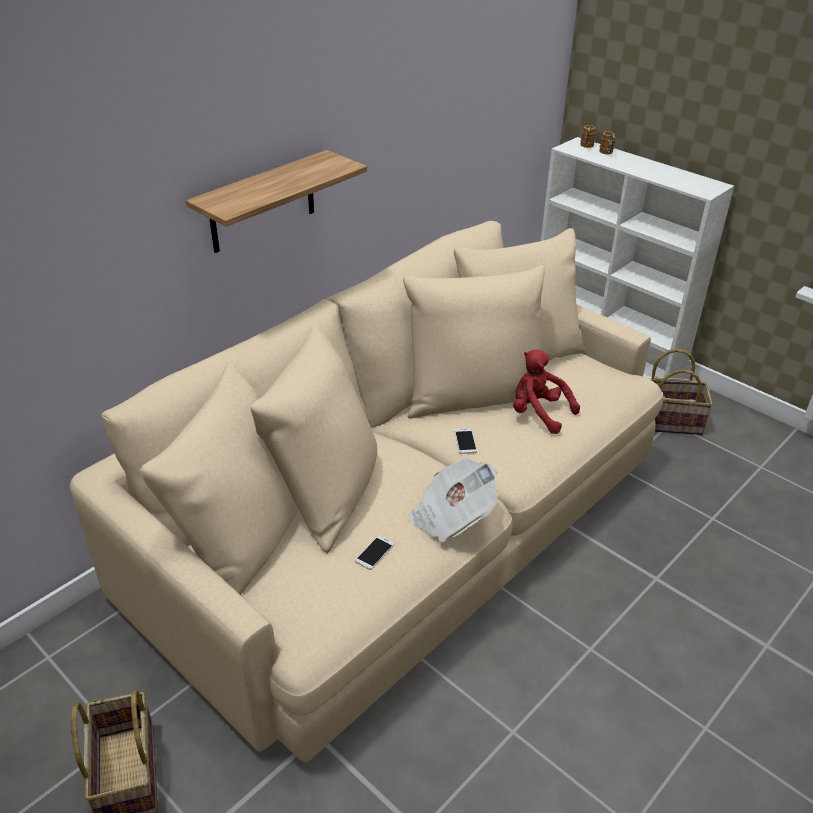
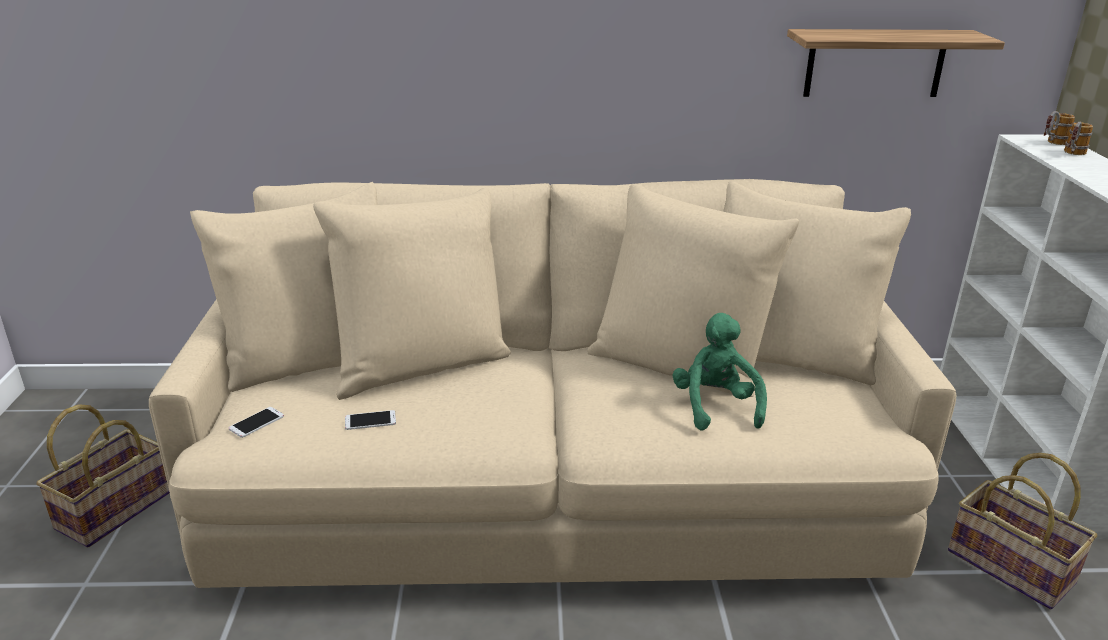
camera: 45 degrees right, 10 degrees down
(262, 202) = (512, 59): shelf -> shelf (875, 63)
(451, 516) = (478, 434): newspaper -> none
(465, 441) = (595, 389): phone -> phone (256, 422)
(538, 413) = (715, 406): red plush toy -> green plush toy

